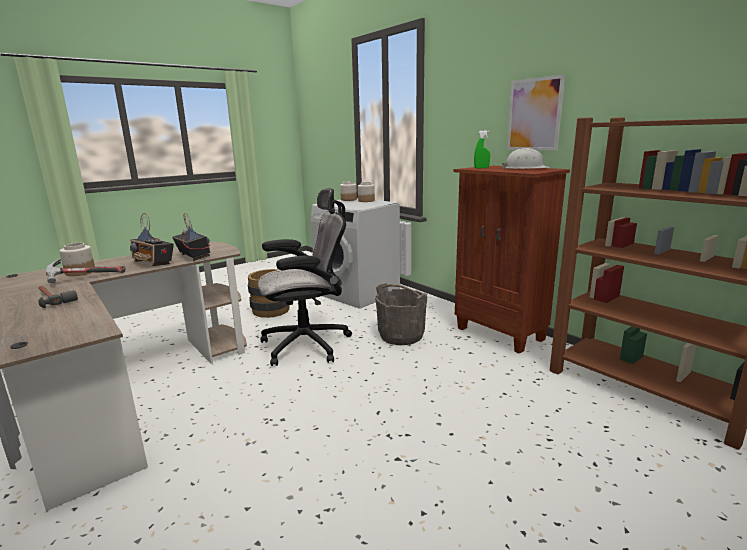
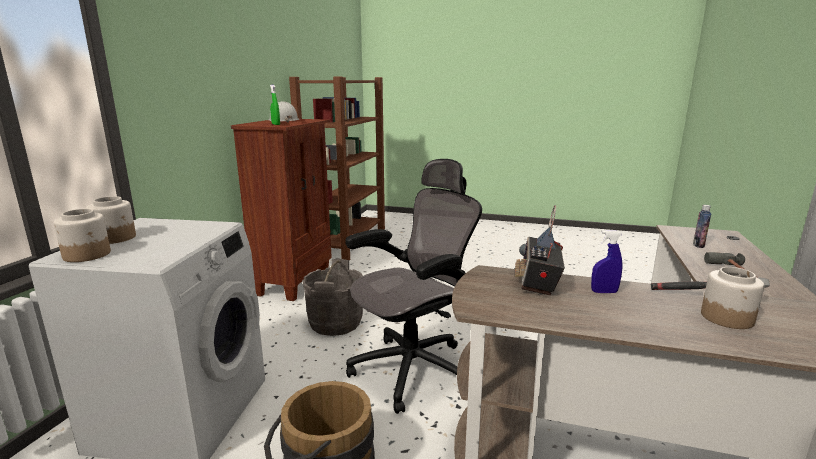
camera: 125 degrees left, 0 degrees up
(74, 317) = (698, 245): none -> bottle
(154, 263) = (604, 292): radio -> blue spray bottle
(307, 344) = (412, 369): office chair -> office chair turned 105 degrees clockwise
(534, 114) = (244, 69): picture -> none

